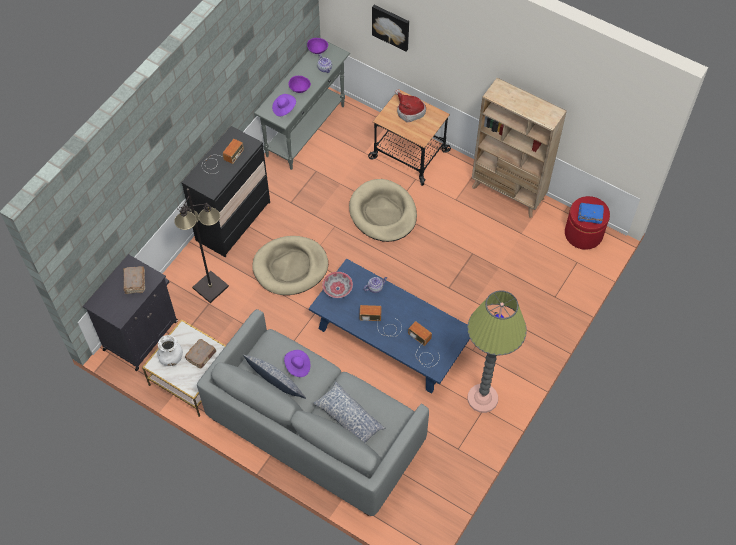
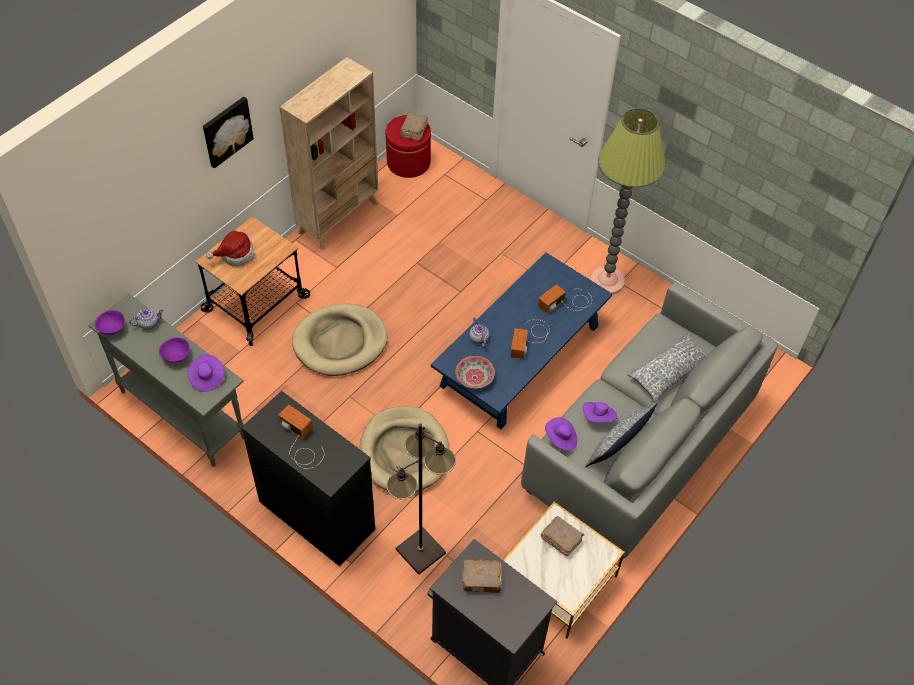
camera: 85 degrees left, 5 degrees down
(171, 358) = (561, 576): white vase -> none
(275, 341) = (561, 439): none -> purple hat
(391, 26) = (155, 197): picture -> picture (226, 131)
(589, 216) = (413, 131): blue book -> brown book

